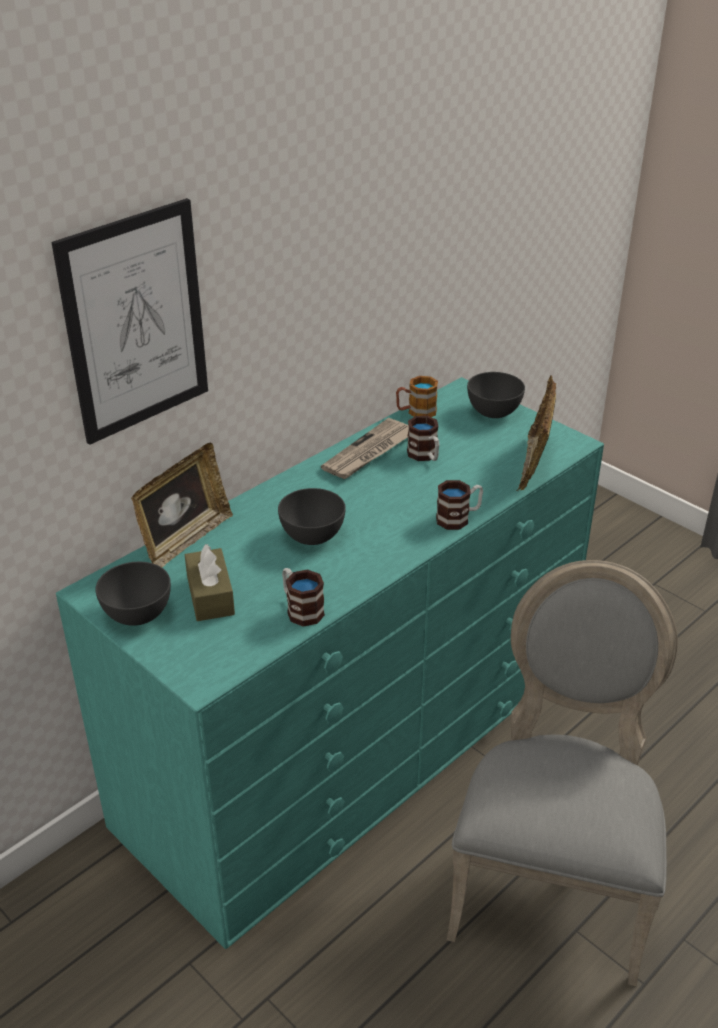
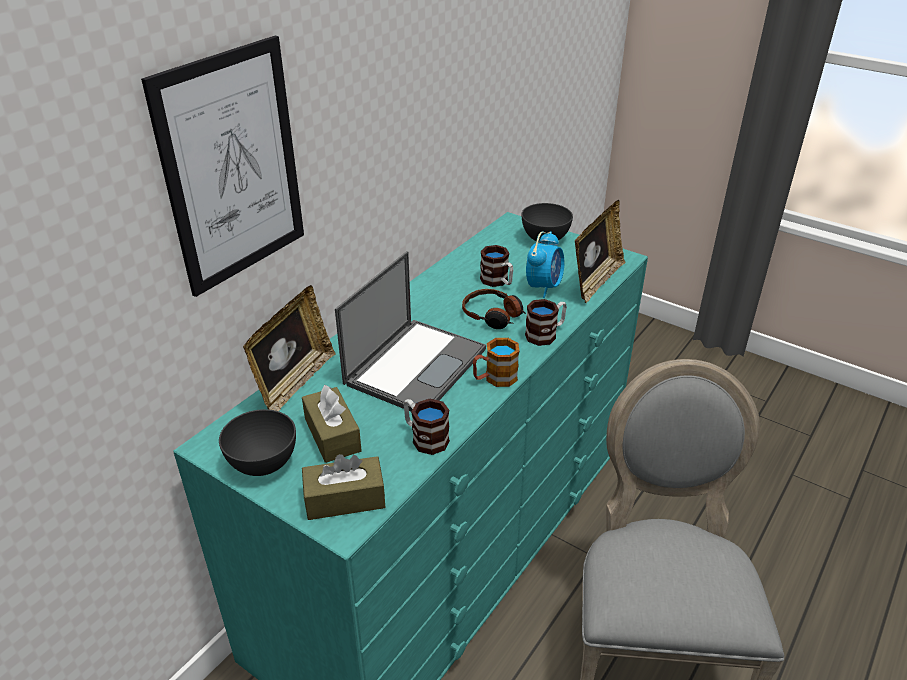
camera: 10 degrees left, 0 degrees up
(207, 657) = (345, 499): none -> brown tissue box
(312, 536) = (416, 365): grey bowl -> laptop
(369, 452) = (446, 283): newspaper -> none
(408, 492) = (493, 316): none -> headphones
(416, 412) = (477, 244): mug -> mug (494, 378)
(474, 466) = (544, 287): none -> alarm clock
(533, 465) = (595, 281): picture frame -> picture frame turned 150 degrees counterclockwise

